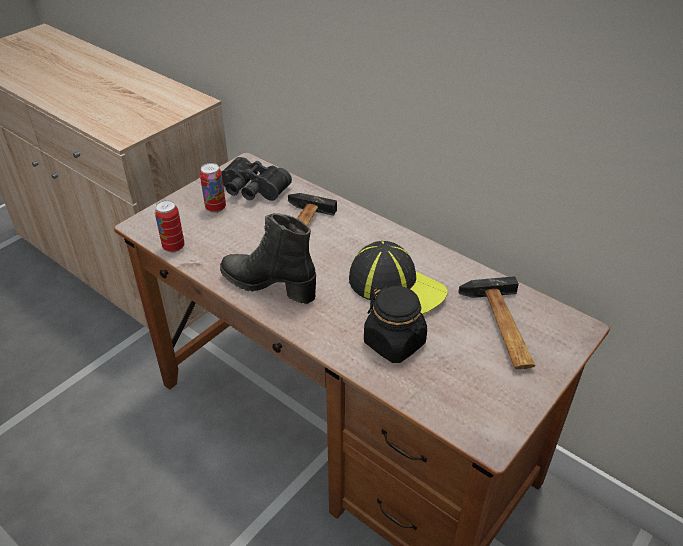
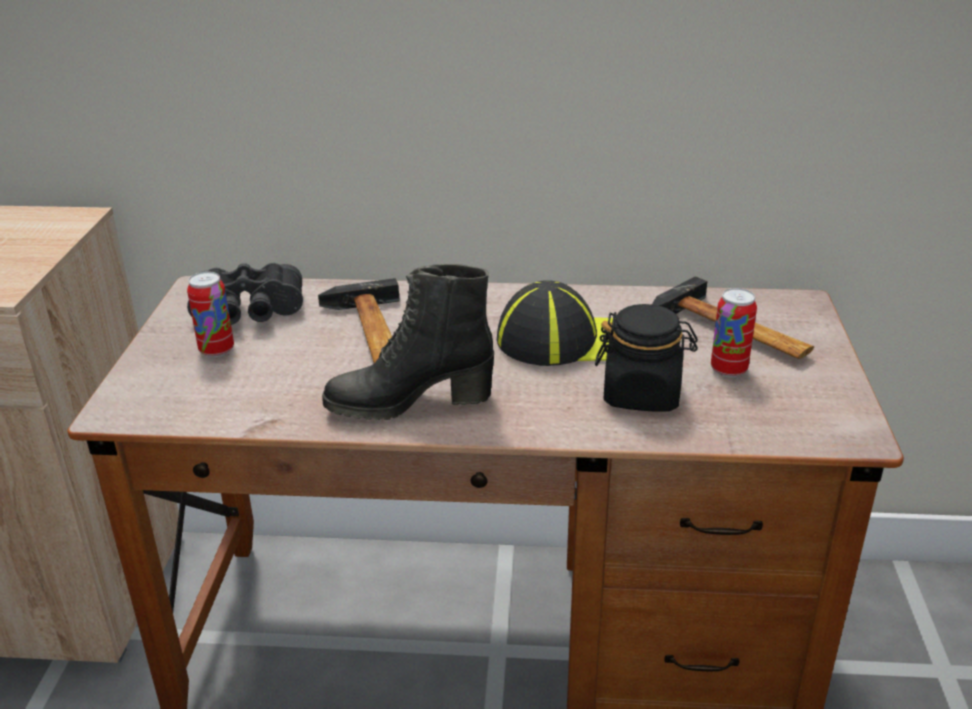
camera: 35 degrees left, 10 degrees down
(173, 247) = (207, 416): can -> can (728, 369)

